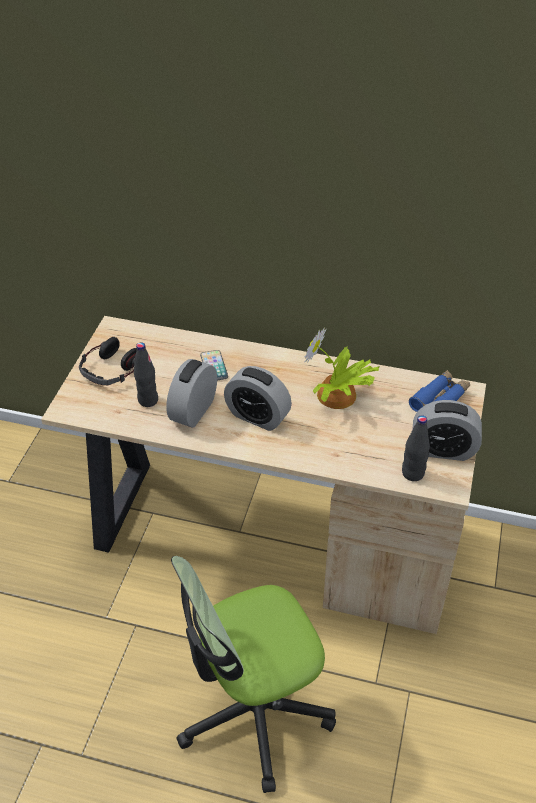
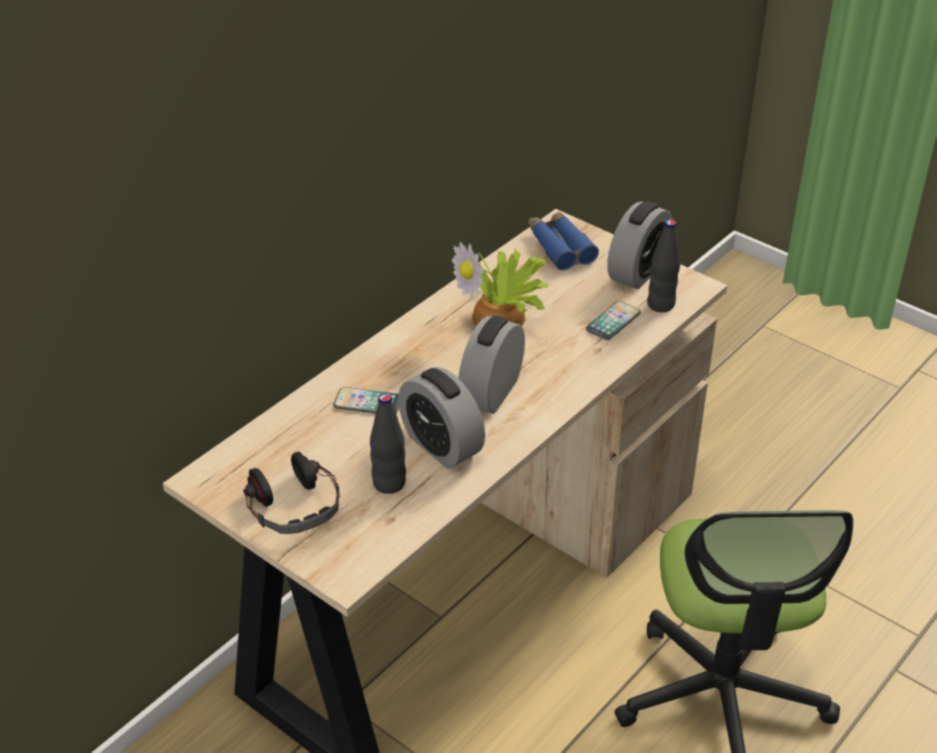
camera: 65 degrees left, 5 degrees down
(257, 416) = (491, 392): alarm clock -> alarm clock turned 150 degrees clockwise
(373, 453) = (613, 321): none -> phone

